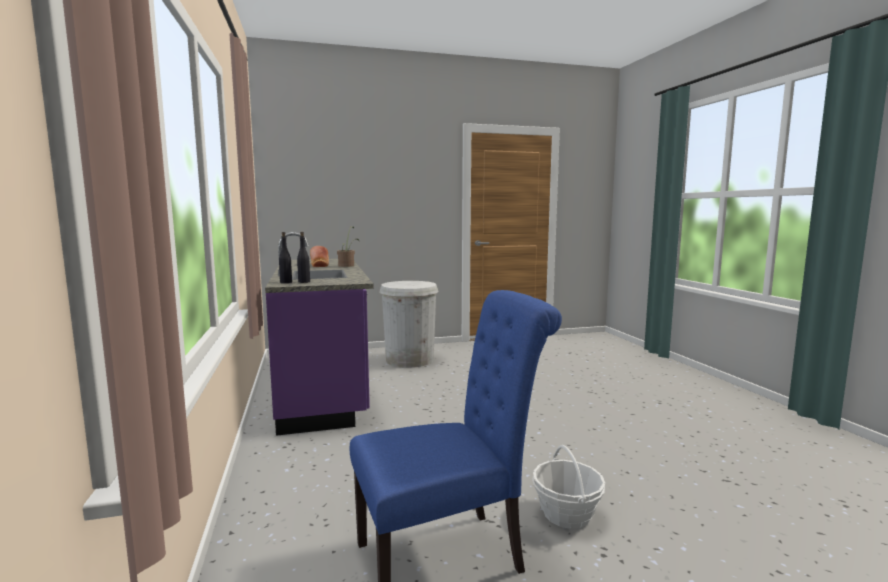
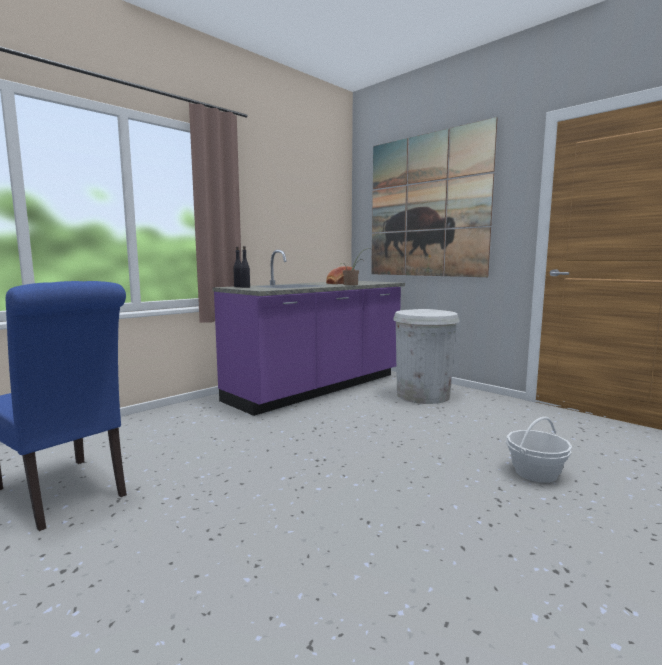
camera: 60 degrees right, 0 degrees up
(361, 183) = (426, 206): none -> picture
(566, 514) = (138, 536): basket -> basket (535, 473)

